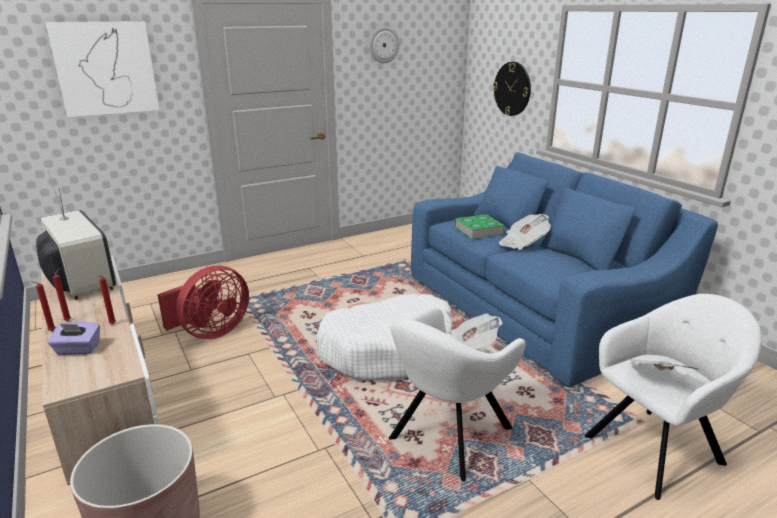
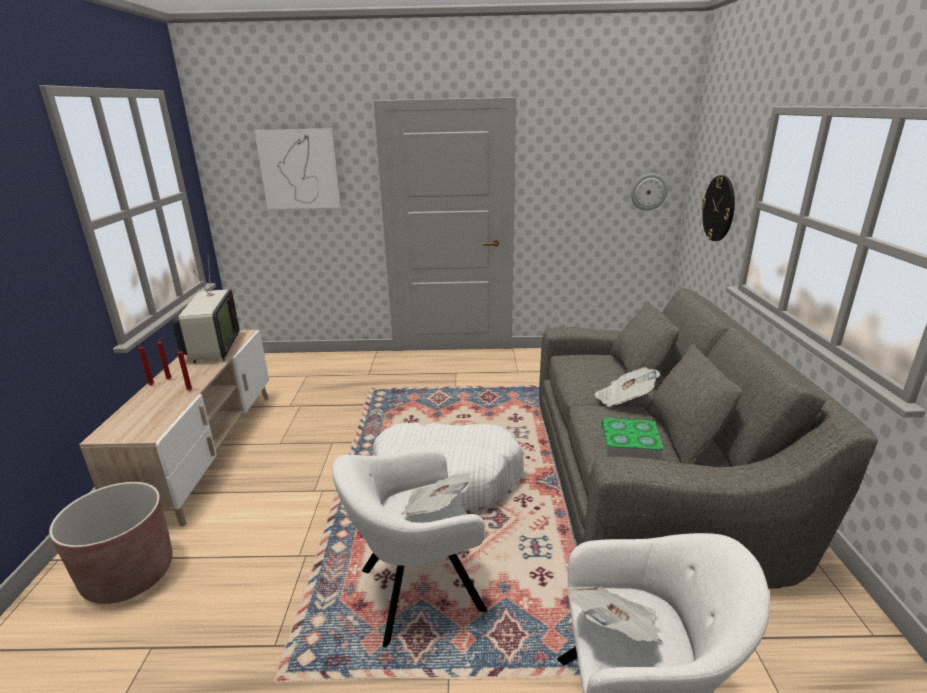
camera: 30 degrees right, 0 degrees up
(78, 349) = (146, 405): purple tissue box -> none
(210, 332) = (323, 414): red fan -> none
(383, 45) = (576, 151): wall clock -> wall clock (648, 192)
(478, 230) = (589, 373): book -> book (630, 444)
(534, 308) = (648, 480): blue sofa -> grey sofa

